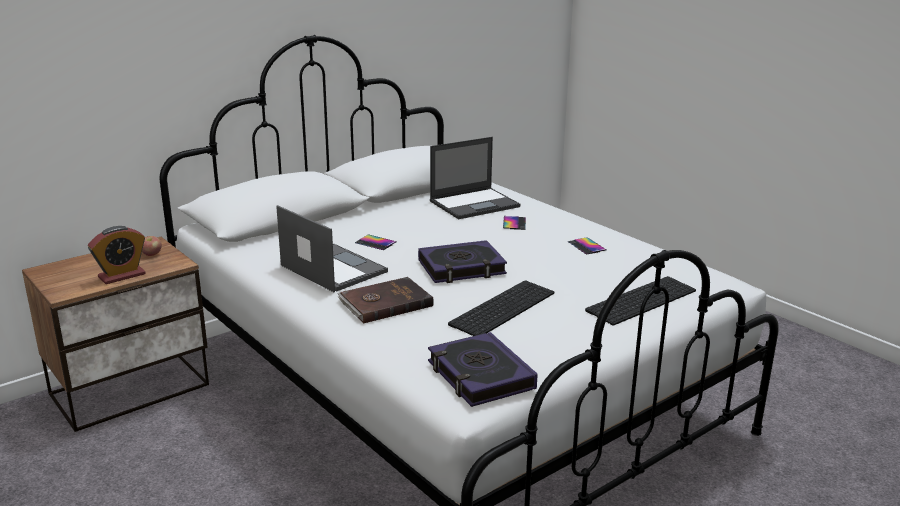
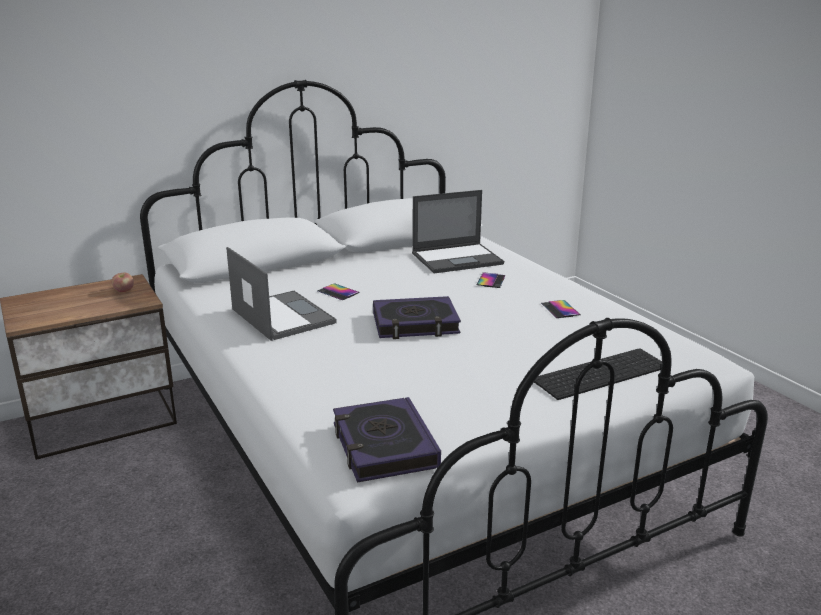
camera: 10 degrees right, 0 degrees up
(122, 275) = (85, 310): alarm clock -> none
(385, 303) = (318, 356): brown book -> none
(501, 307) = (440, 370): keyboard -> none

